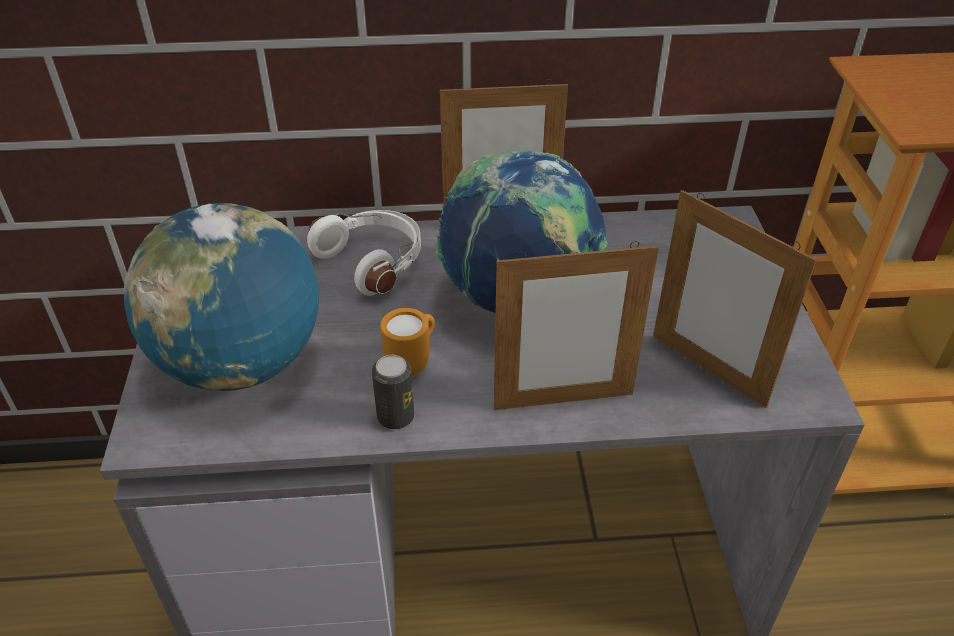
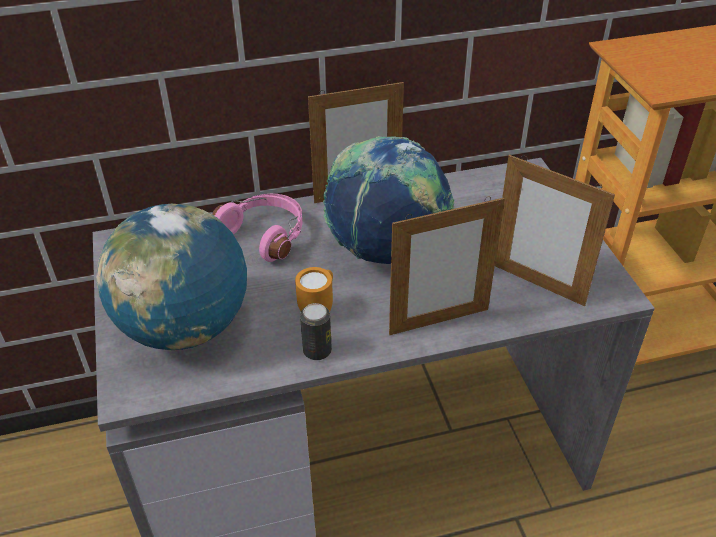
camera: 10 degrees left, 0 degrees up
(374, 261) = (266, 234): white headphones -> pink headphones

